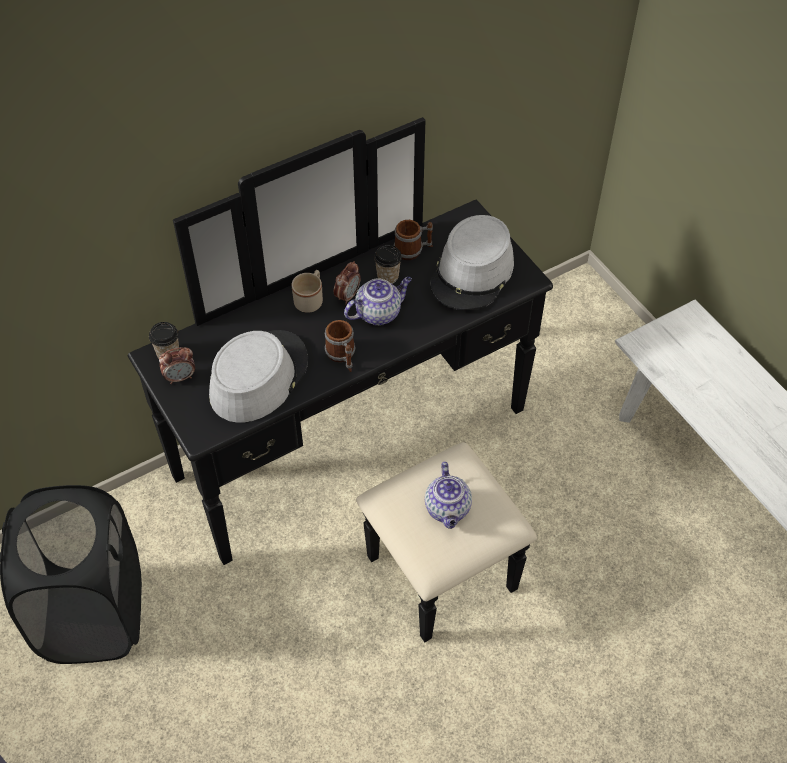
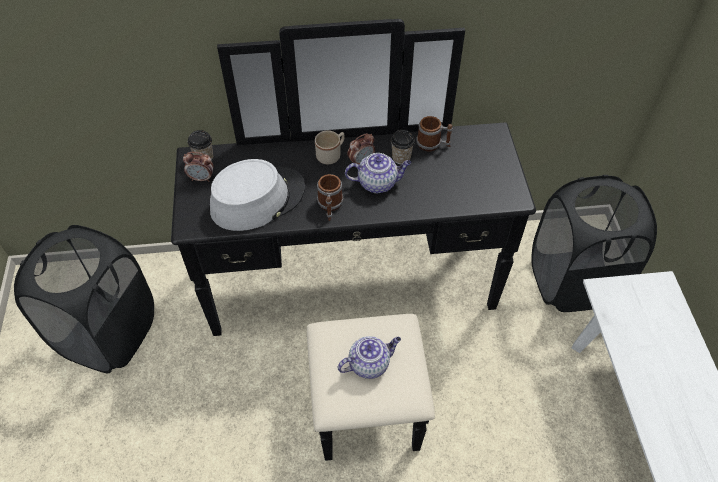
camera: 25 degrees right, 0 degrees up
(448, 509) = (369, 363): teapot -> teapot turned 135 degrees counterclockwise
(472, 273) = (471, 178): grey hat -> none
(588, 349) = (573, 281): none -> black laundry basket

